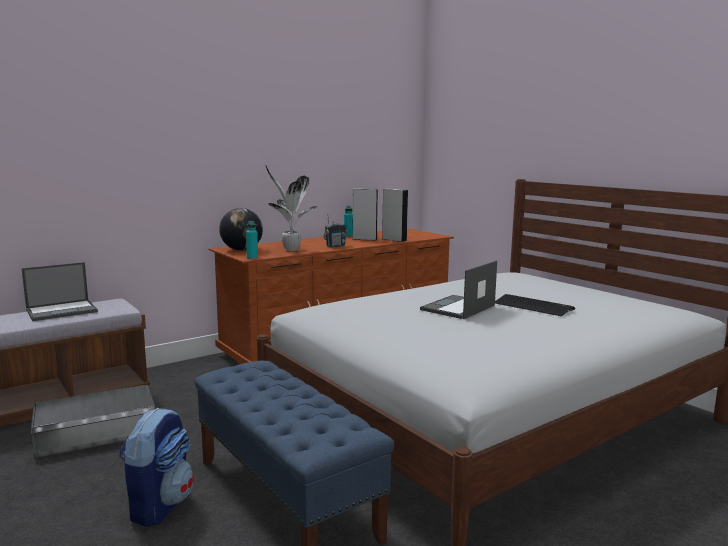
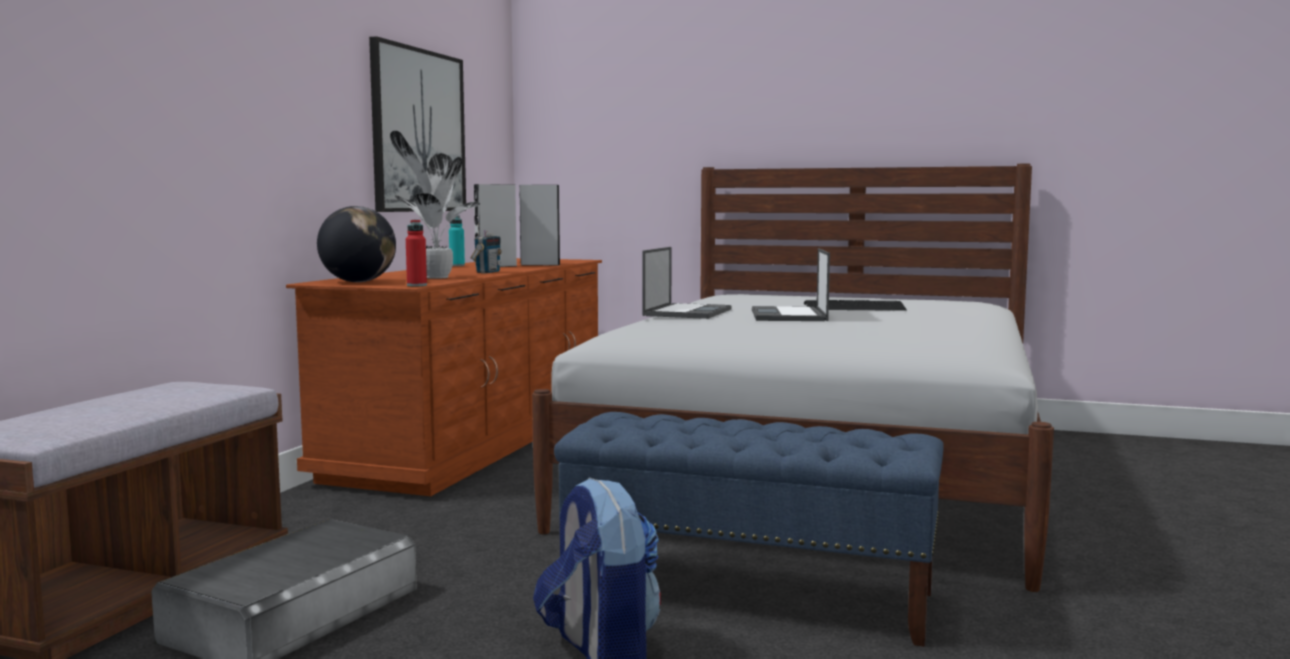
camera: 35 degrees left, 5 degrees down
(62, 310) = (118, 402): laptop -> laptop (687, 312)
(252, 258) = (417, 285): turquoise bottle -> red bottle
(326, 155) = (418, 131): none -> picture

